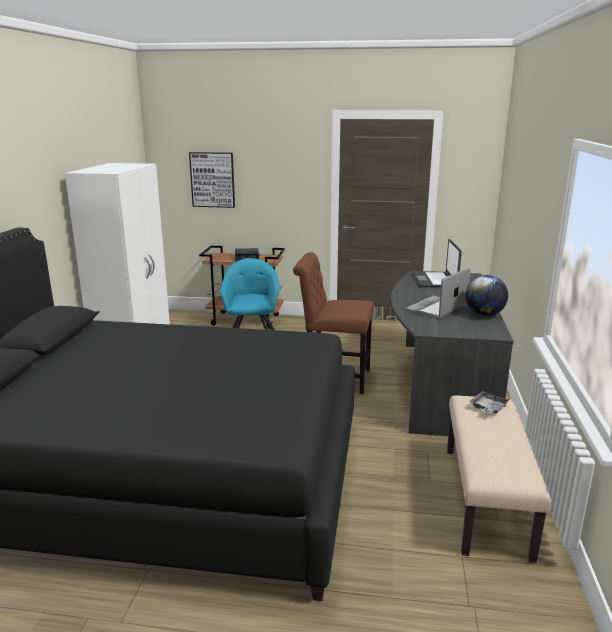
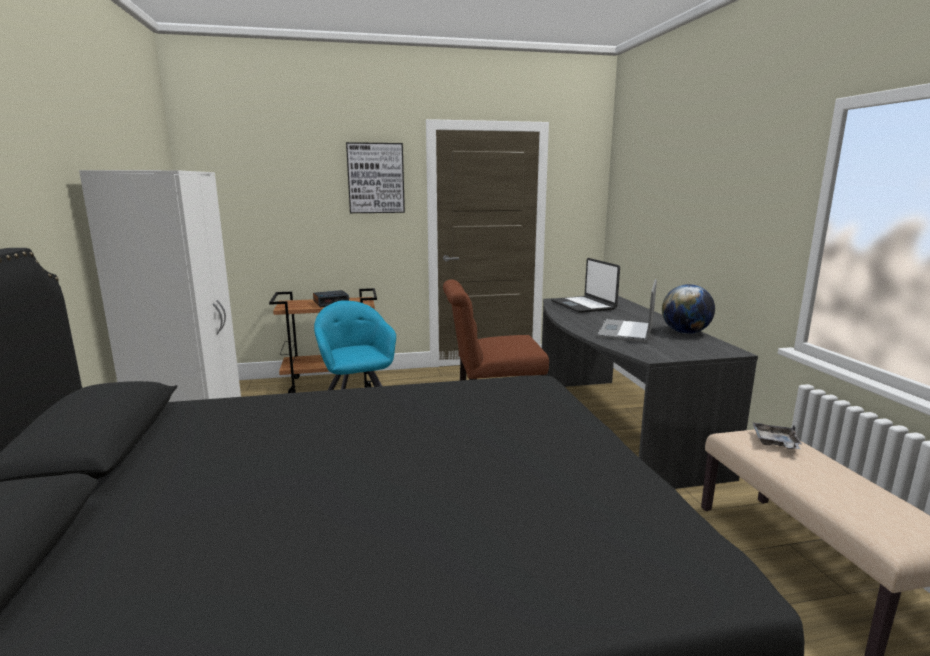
camera: 20 degrees left, 5 degrees down
(212, 179) = (275, 206): picture -> picture (375, 178)

